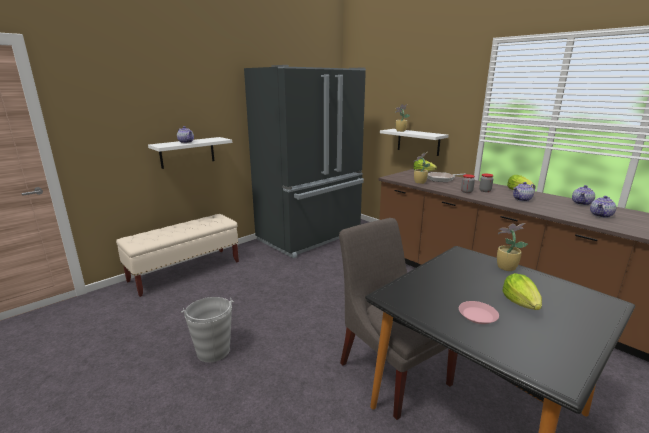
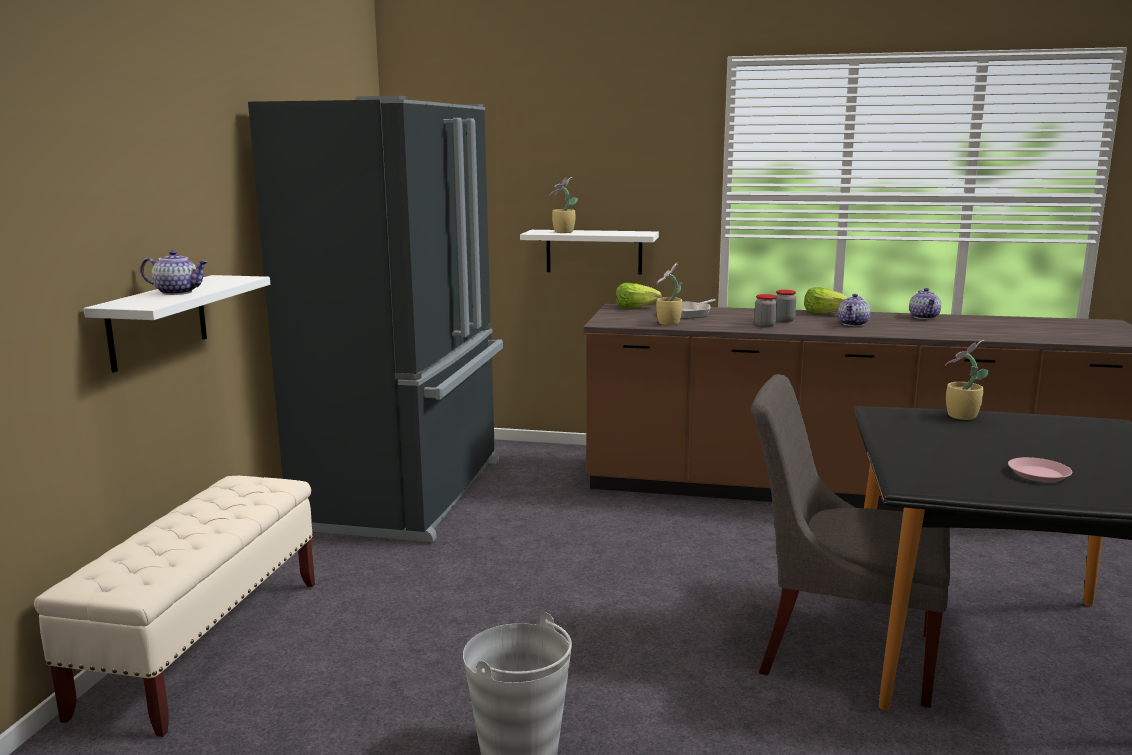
camera: 35 degrees left, 5 degrees down
(521, 303) = (1049, 449): lettuce -> none
(601, 215) = (972, 327): teapot -> none

